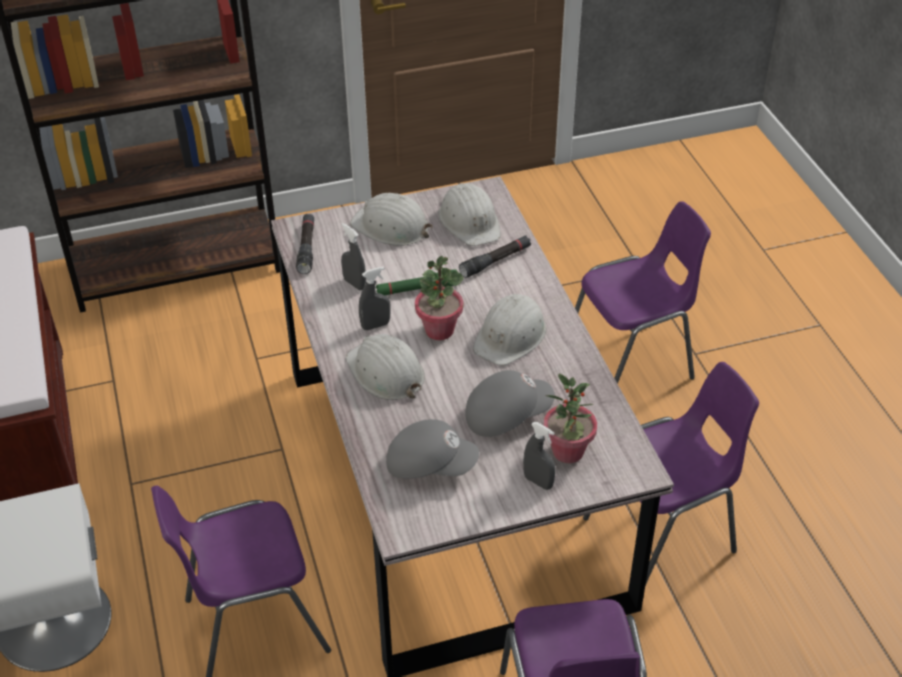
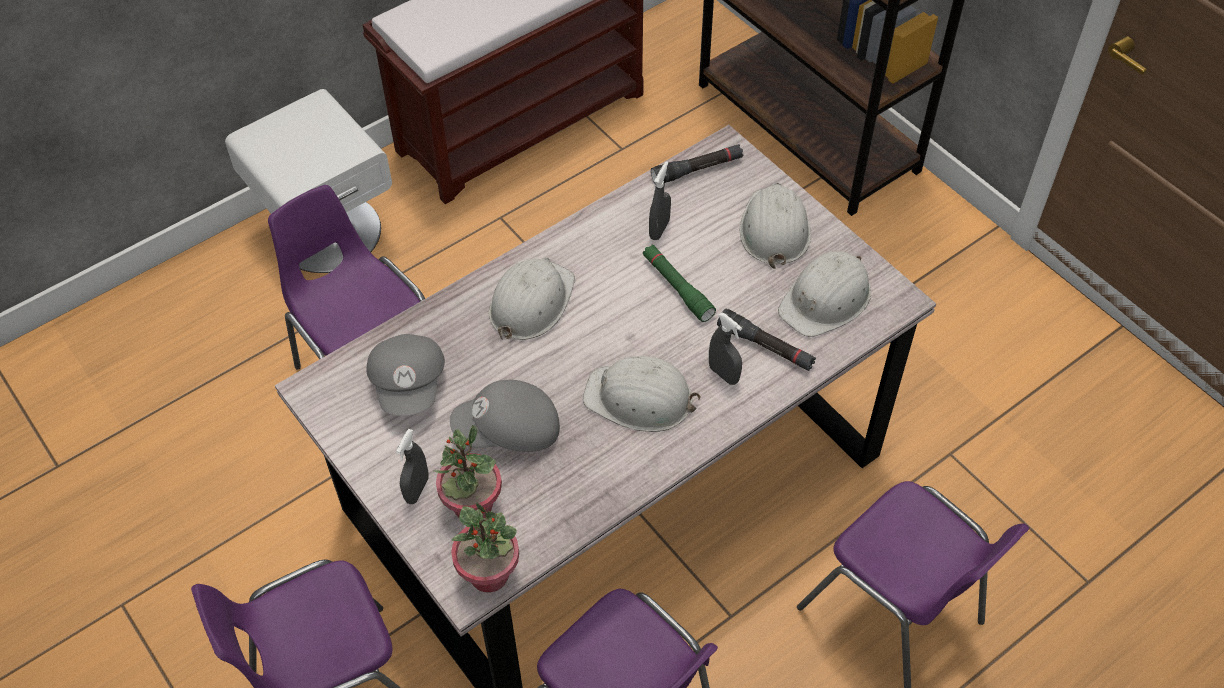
camera: 70 degrees right, 10 degrees up
(375, 325) = (600, 270): grey spray bottle -> grey spray bottle (723, 374)
(439, 330) = (619, 328): potted plant -> potted plant (489, 574)
(507, 414) = (509, 432): grey cap -> grey cap turned 120 degrees clockwise

